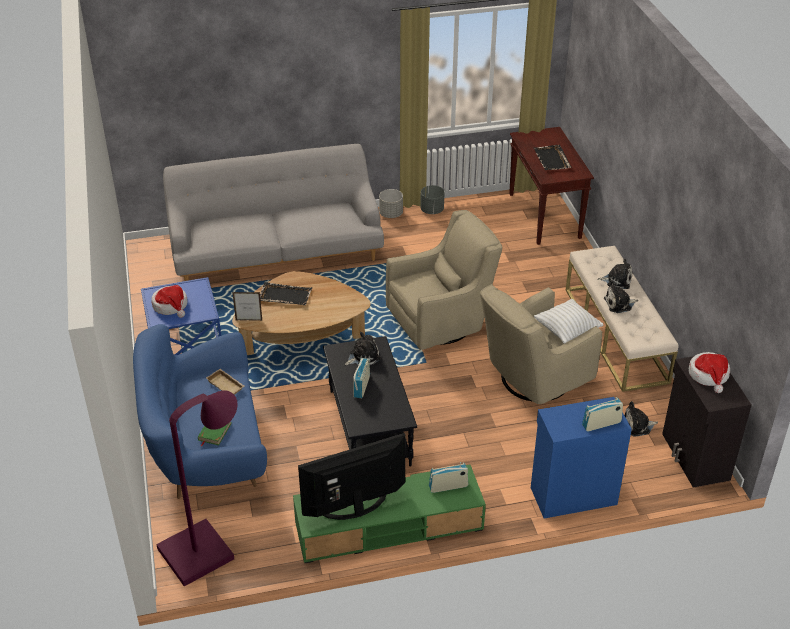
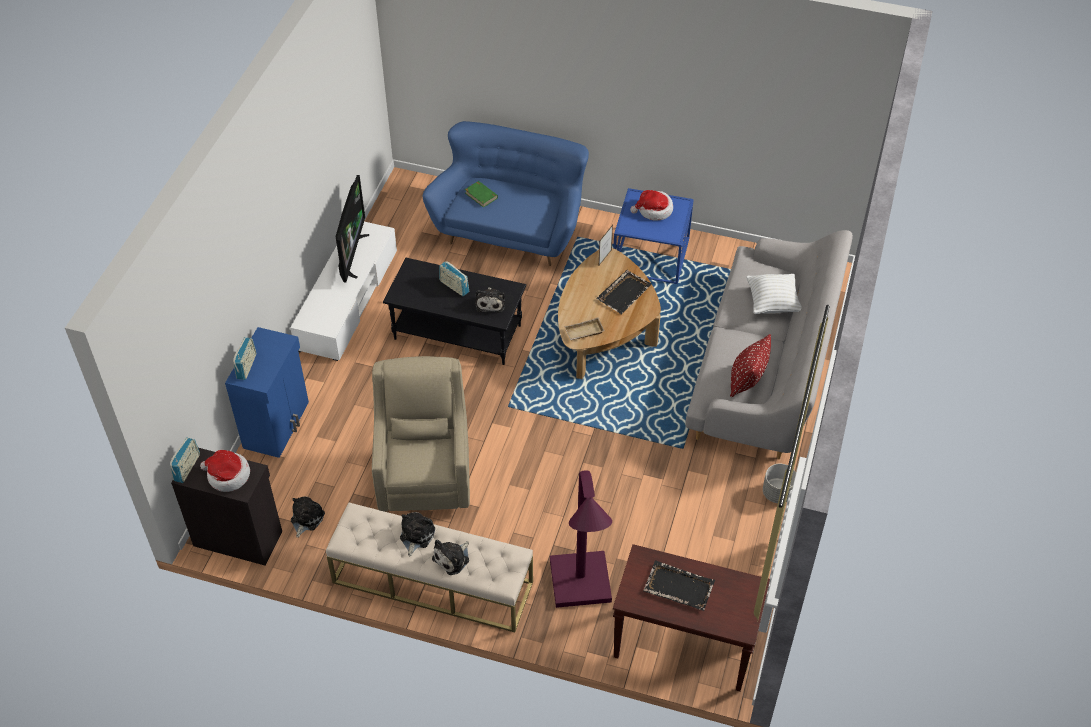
camera: 120 degrees right, 10 degrees up
(206, 548) = (412, 200): purple floor lamp -> purple floor lamp (581, 590)
(226, 385) = (529, 218): beige tray -> beige tray (584, 332)
(332, 210) = (746, 381): none -> red pillow
(388, 526) = (347, 300): green tv stand -> white tv stand
(432, 210) = (763, 536): grey planter -> none
(442, 322) = (555, 446): beige armchair -> none
(448, 486) = (325, 314): radio -> radio (187, 467)
(567, 331) = (410, 465): white pillow -> white pillow (772, 303)

